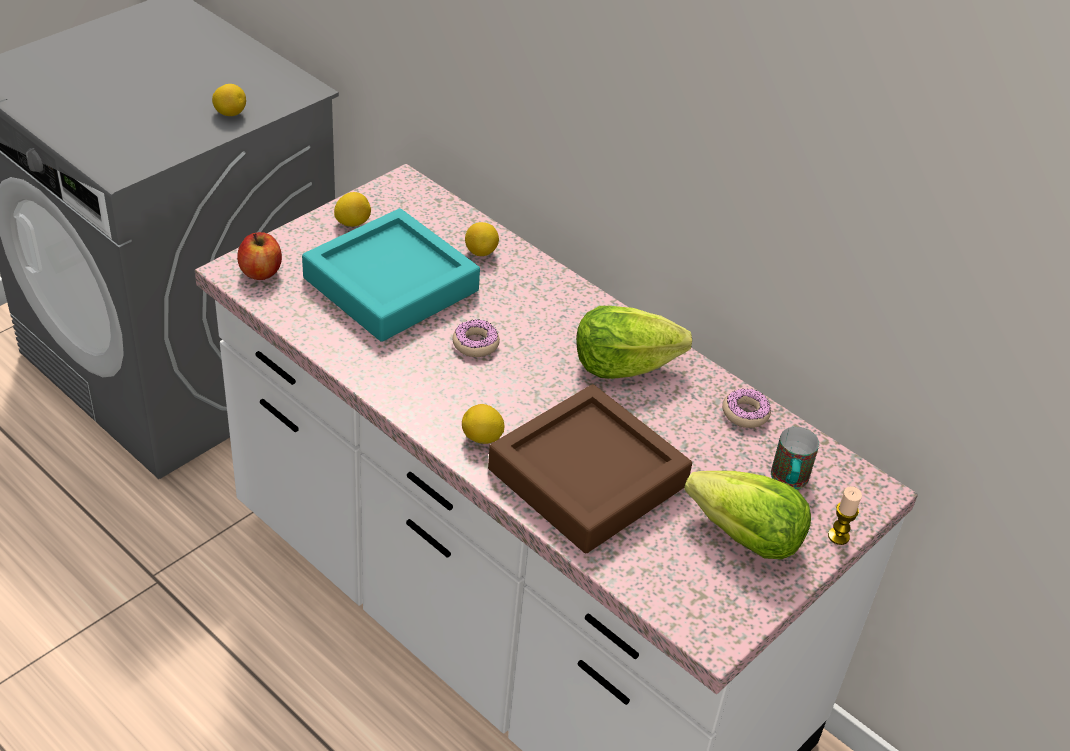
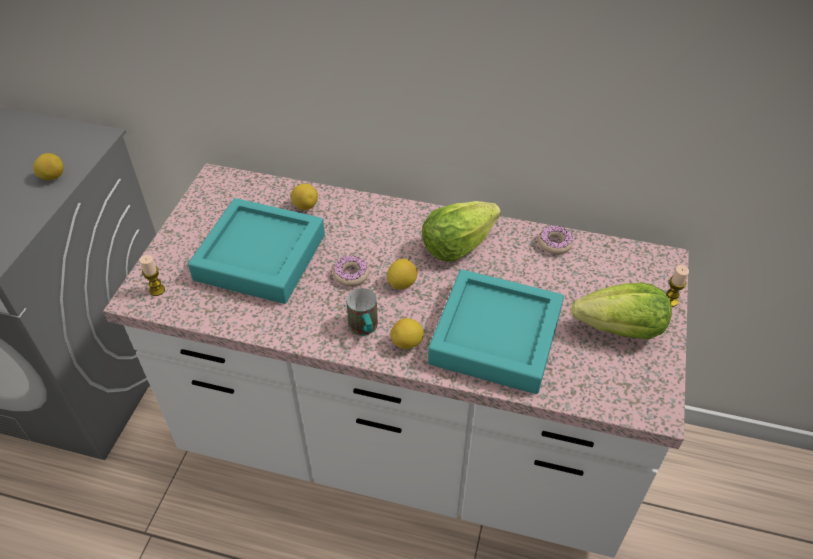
camera: 25 degrees left, 5 degrees up
(261, 272) = (157, 290): apple -> candle
(352, 223) = (199, 223): lemon -> lemon (402, 283)
(587, 477) = (495, 337): brown tray -> turquoise tray
(789, 482) = (615, 278): mug -> mug (365, 329)

